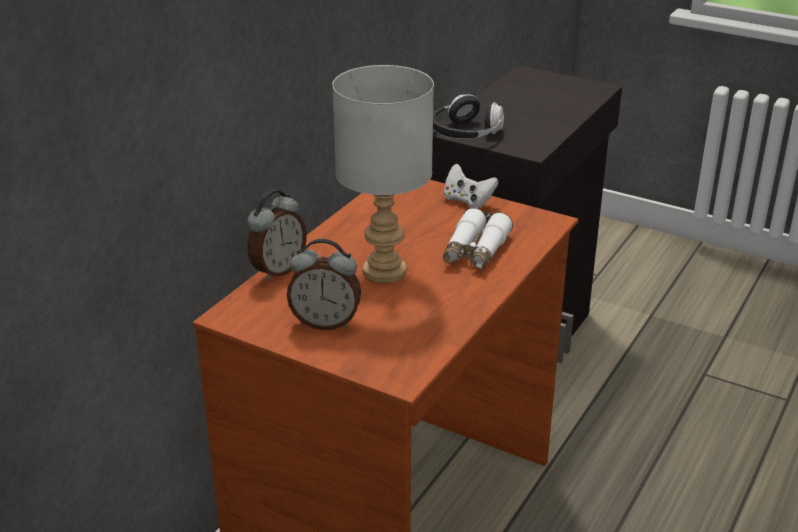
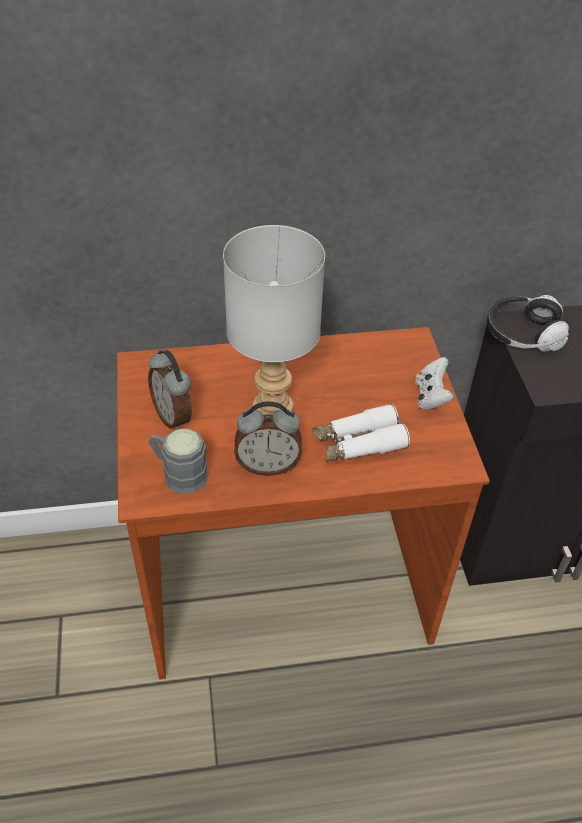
camera: 50 degrees right, 15 degrees up
(277, 270) = (216, 353): alarm clock -> alarm clock (268, 465)
(398, 347) = (179, 473): none -> grey mug

